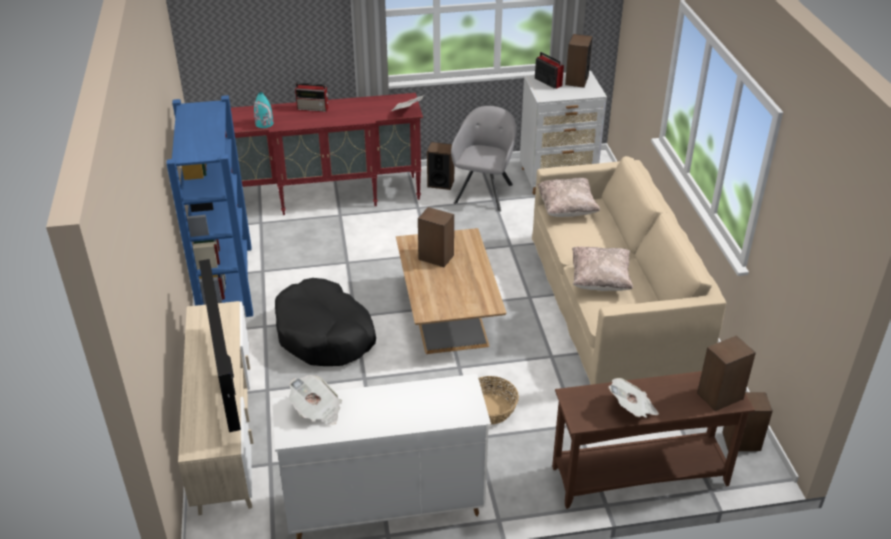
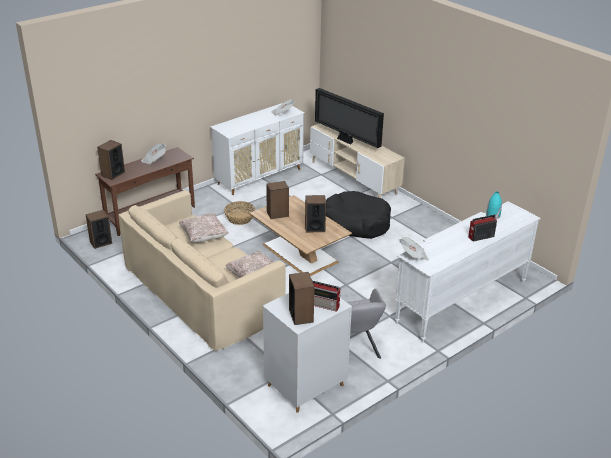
camera: 150 degrees right, 5 degrees down
(226, 282) = (443, 229): blue bookcase -> none
(328, 197) = (461, 302): red cabinet -> white cabinet
(440, 183) = (395, 344): speaker -> speaker (277, 214)

